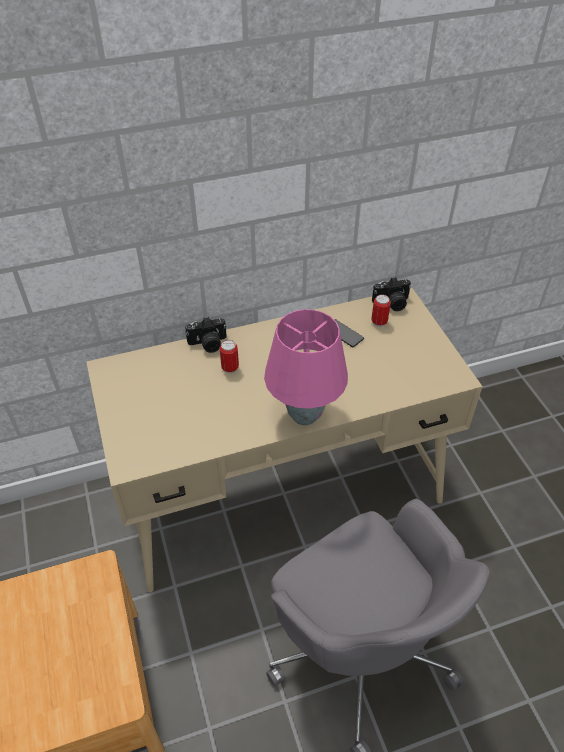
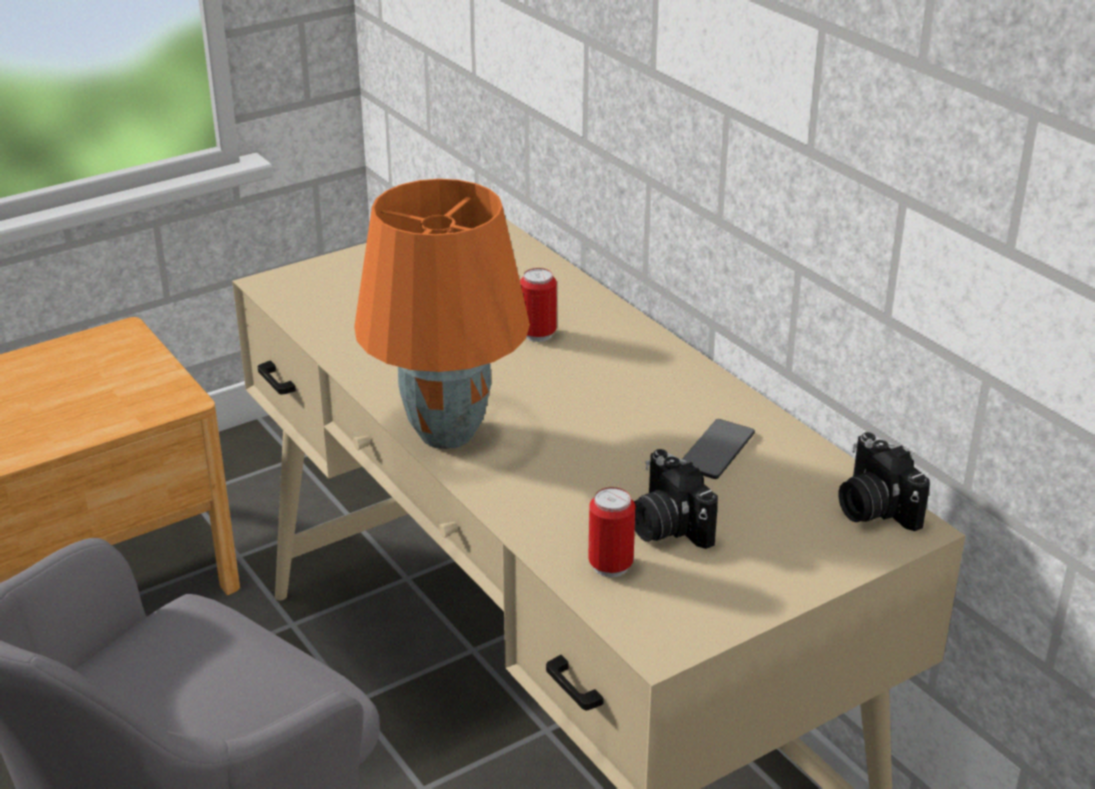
camera: 75 degrees right, 15 degrees down
(208, 344) = (591, 302): camera -> camera (666, 526)
(304, 415) = (448, 432): pink table lamp -> orange table lamp
(379, 322) = (789, 496): can -> can (610, 566)

